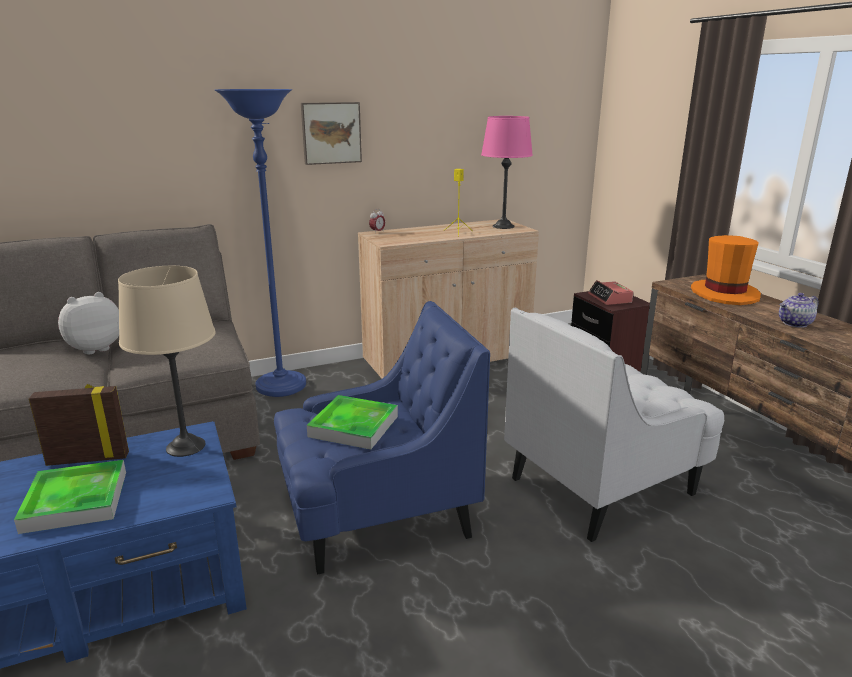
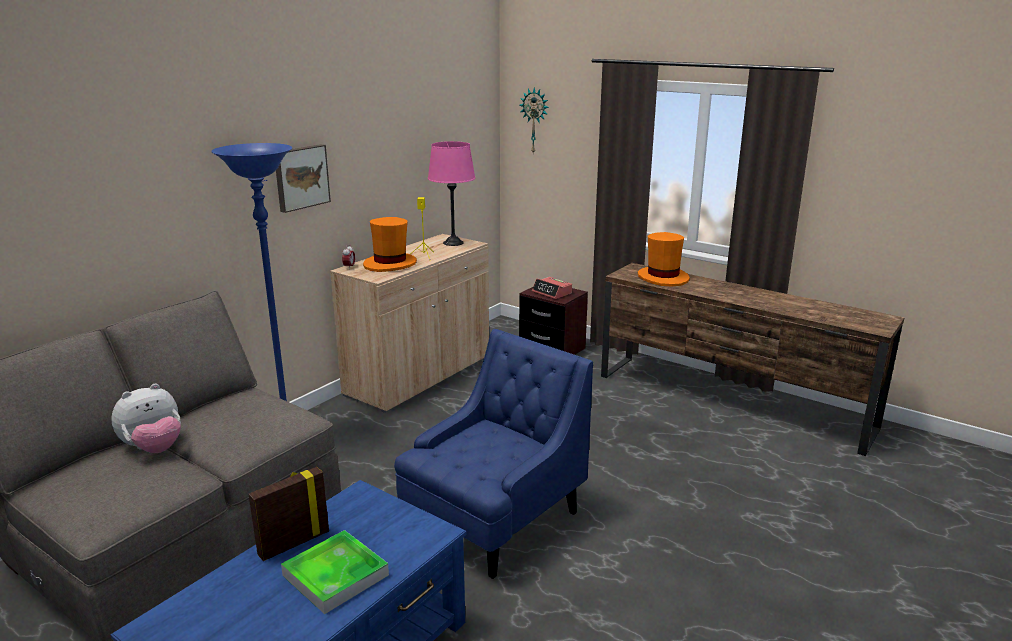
camera: 30 degrees left, 0 degrees up
(94, 349) = (154, 449): plush toy -> plush toy turned 150 degrees counterclockwise
(185, 447) = (367, 506): beige table lamp -> none
(354, 426) = (482, 449): tray -> none
(416, 234) = (390, 264): none -> orange hat
(603, 485) = (630, 446): white armchair -> none
(632, 103) = (535, 120): none -> wall clock
(795, 324) = (725, 294): teapot -> none

